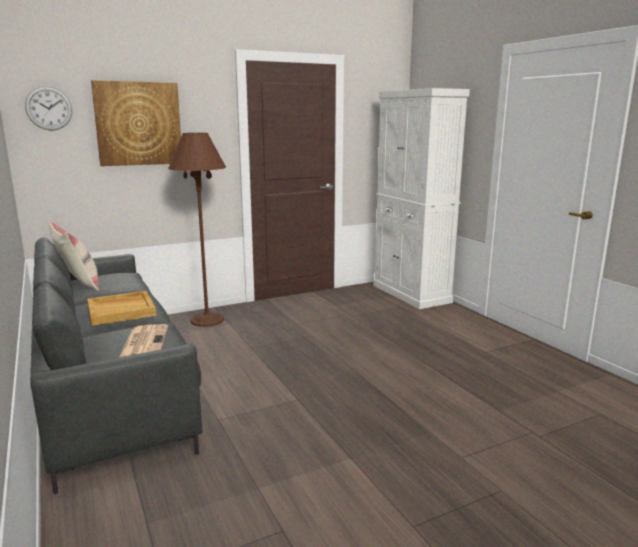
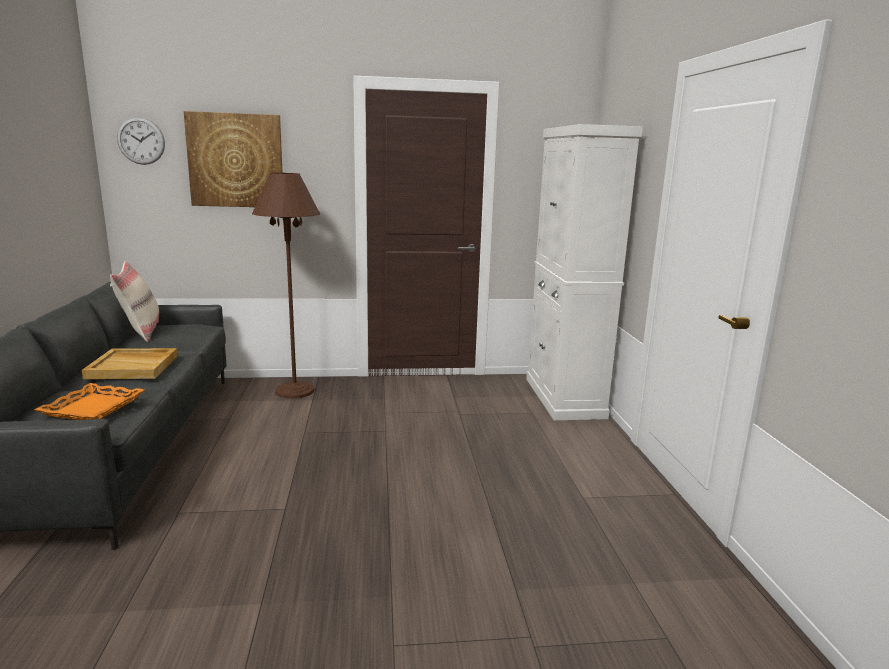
camera: 20 degrees right, 0 degrees up
(144, 342) = (92, 408): newspaper -> orange tray

